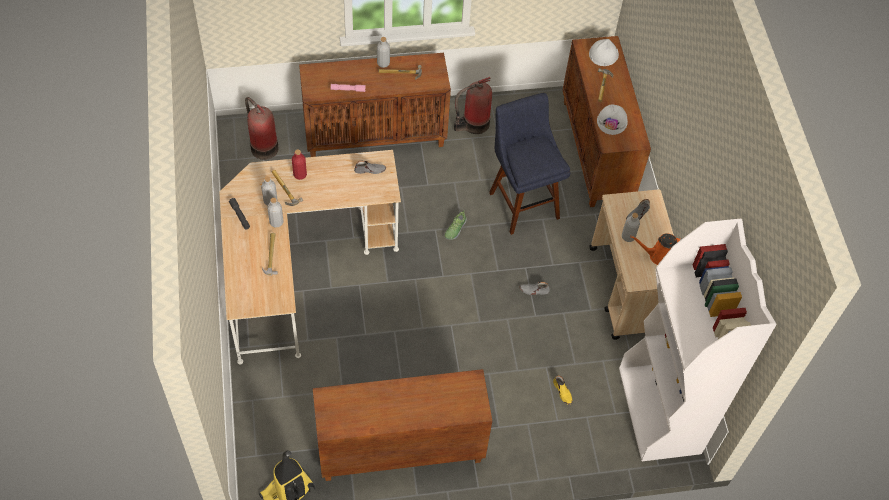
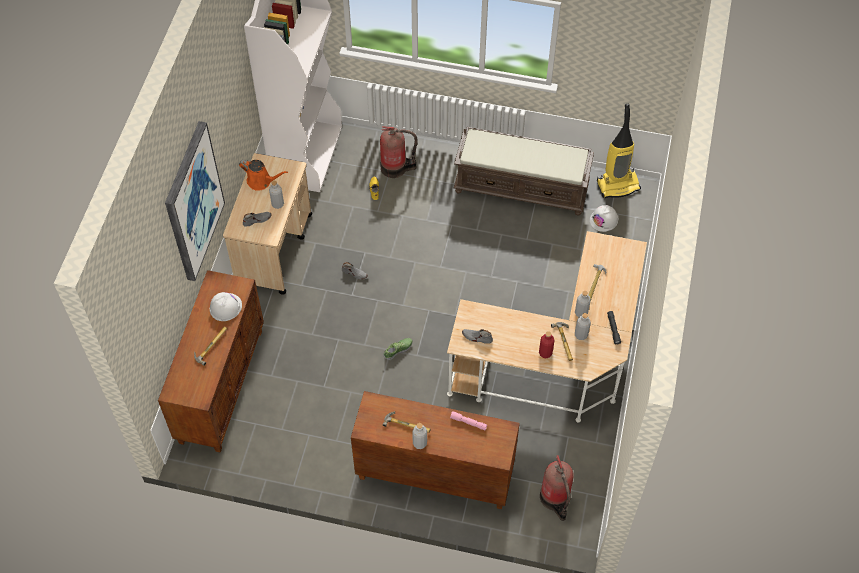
camera: 155 degrees left, 0 degrees up
(399, 450) = (522, 187): brown cabinet -> brown bench
(473, 124) = (327, 456): fire extinguisher -> fire extinguisher (396, 167)
(522, 201) = (322, 357): blue stool -> none
(603, 54) = (187, 382): white hard hat -> white hard hat (604, 220)
(677, 92) = (192, 202): none -> picture

